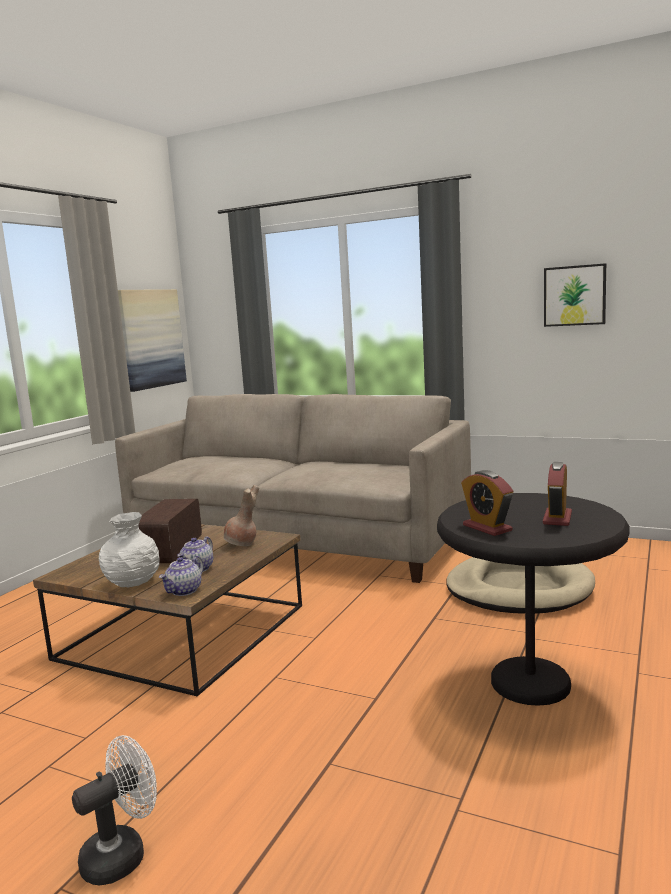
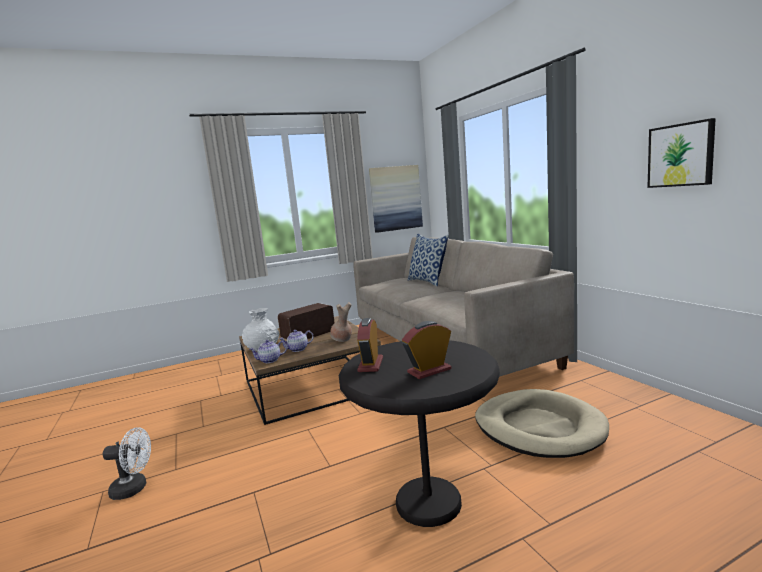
camera: 40 degrees right, 0 degrees up
(250, 456) = (428, 281): none -> pillow

